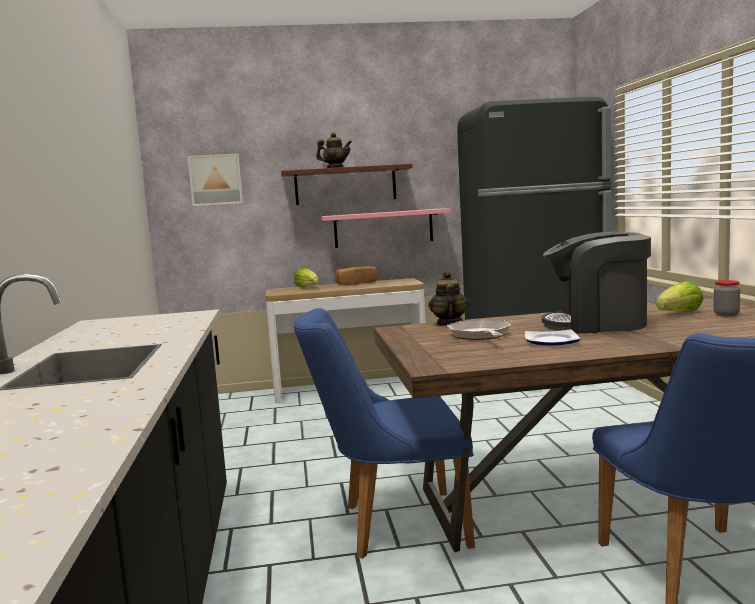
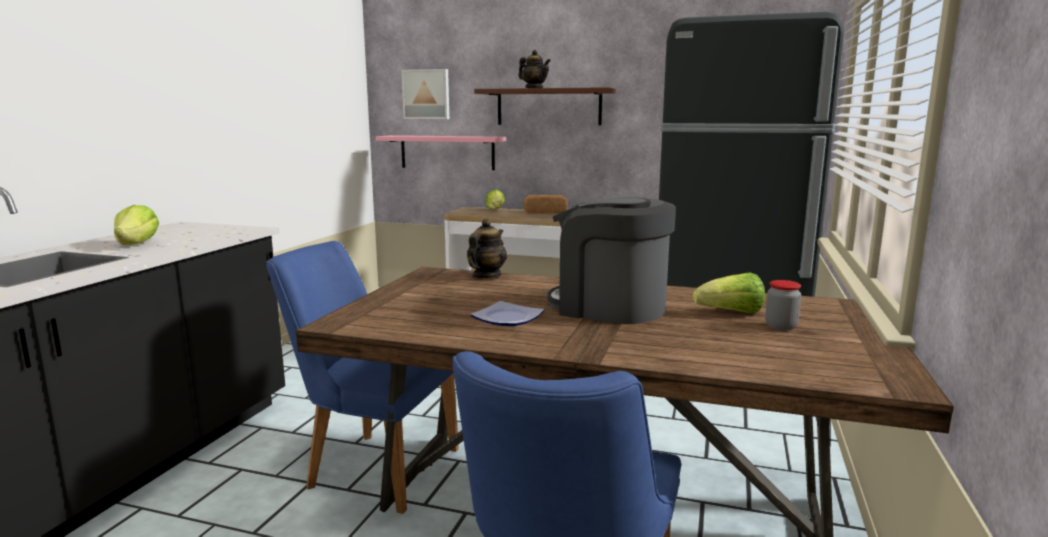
camera: 25 degrees right, 5 degrees up
(122, 337) = (137, 244): none -> lettuce
(383, 228) = (585, 156): pink shelf -> pink shelf (447, 152)
(480, 336) = (470, 296): frying pan -> none

